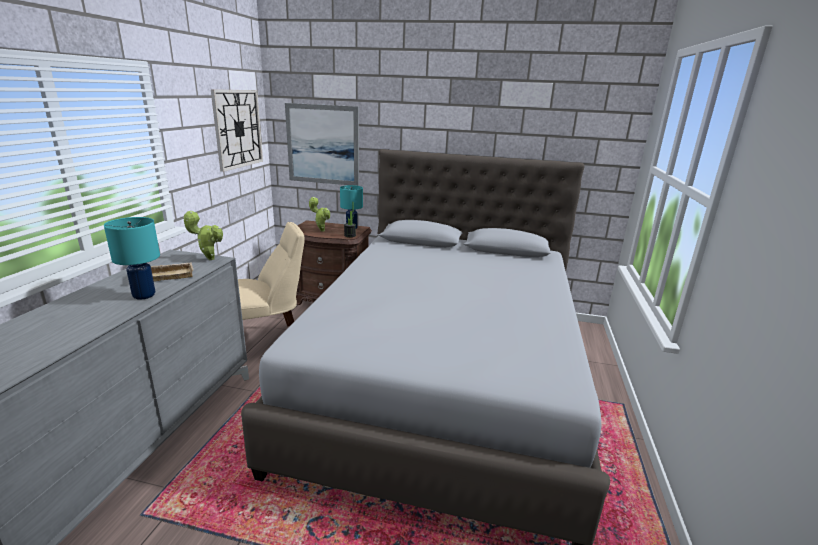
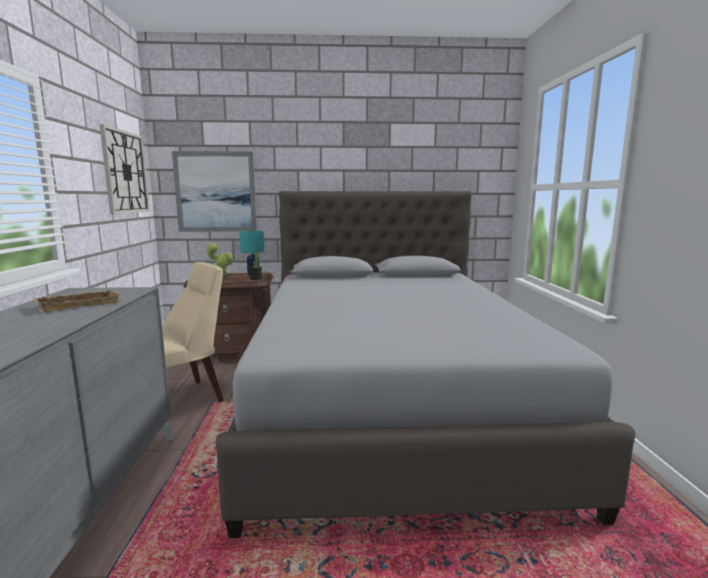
camera: 15 degrees left, 10 degrees down
(143, 296) = (66, 319): turquoise table lamp -> none
(208, 259) = (126, 290): potted plant -> none

